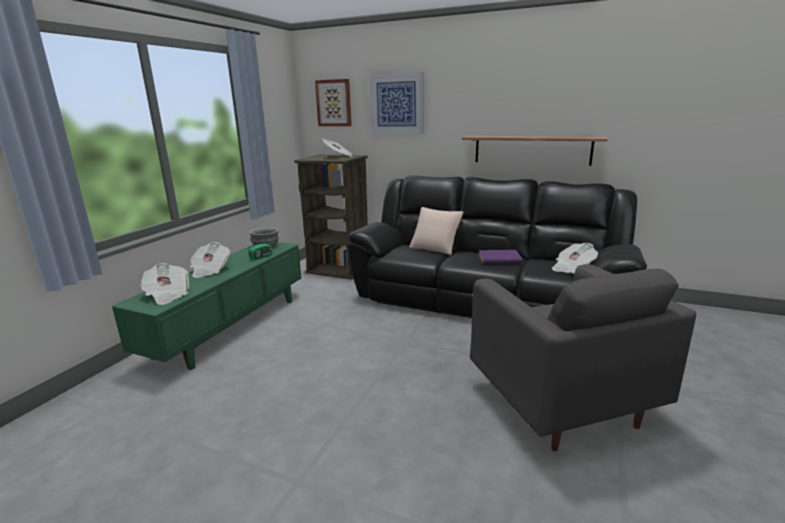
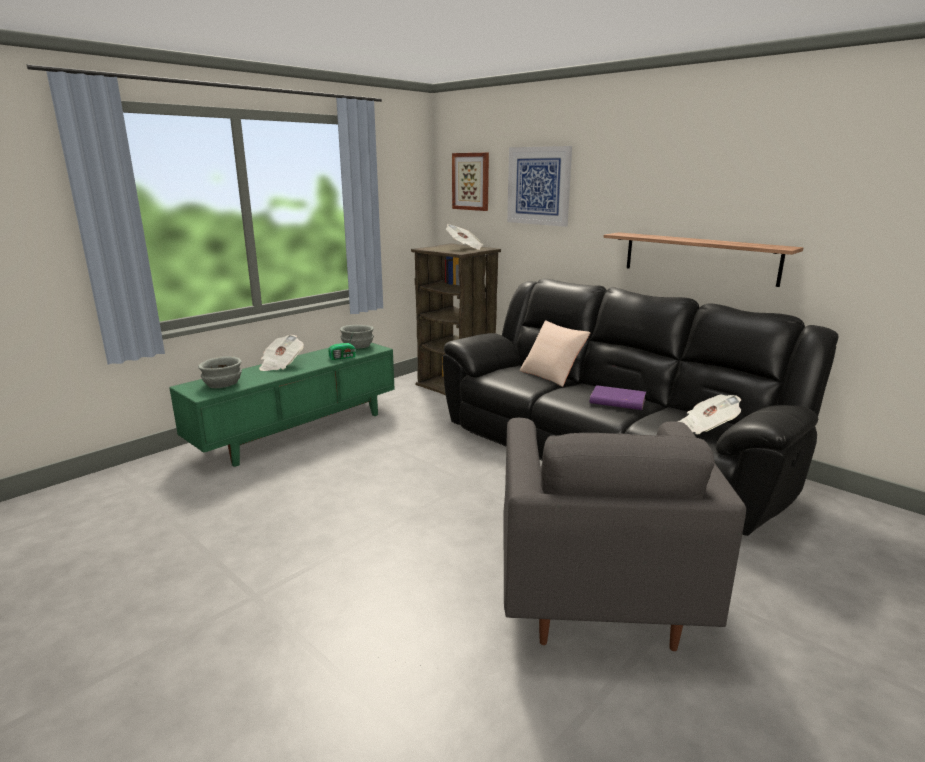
camera: 20 degrees right, 0 degrees up
(167, 295) = (222, 384): newspaper -> grey bowl

